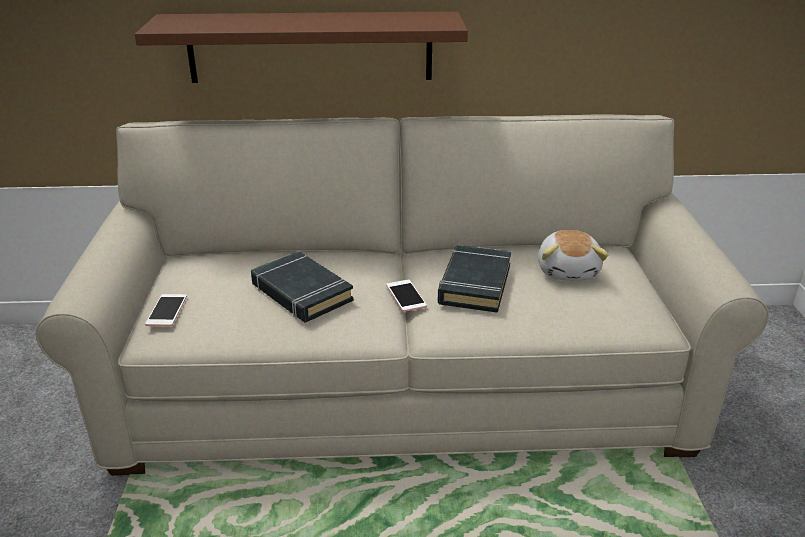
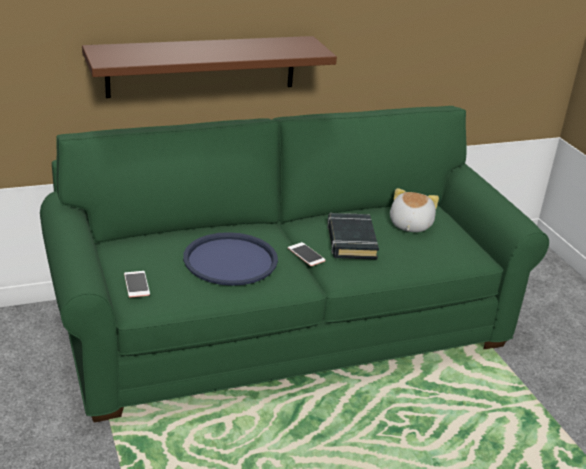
camera: 20 degrees left, 0 degrees up
(301, 293) = (230, 260): black book -> blue tray
(404, 385) = (285, 325): beige sofa -> green sofa
(568, 271) = (409, 225): plush toy -> plush toy turned 150 degrees counterclockwise

